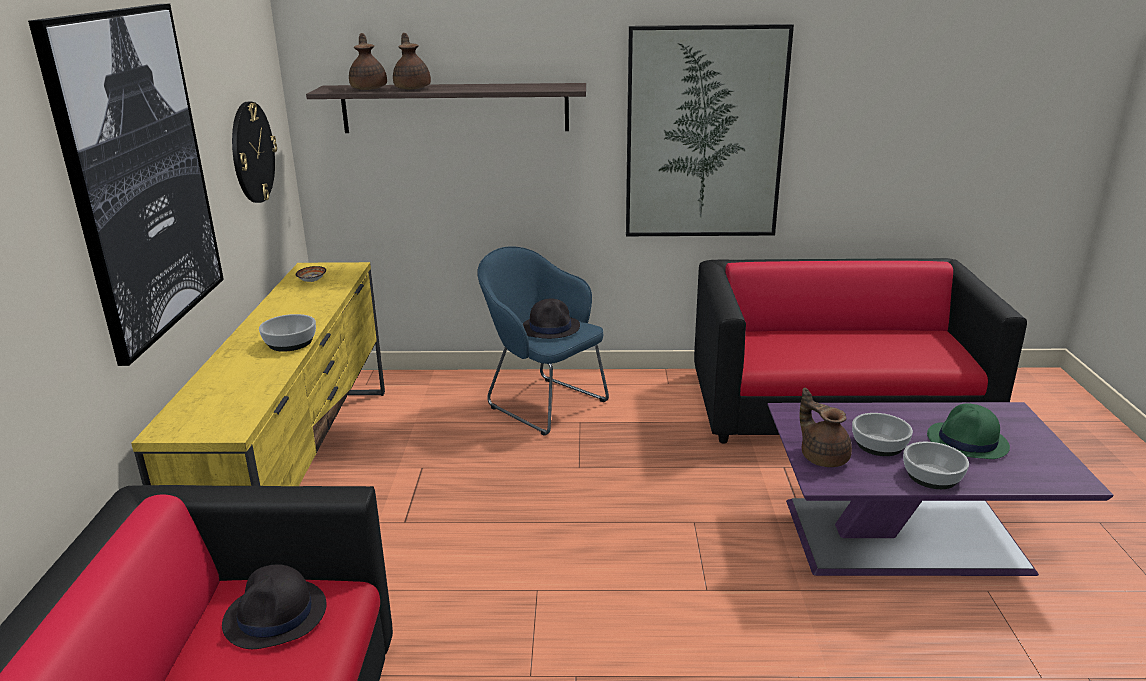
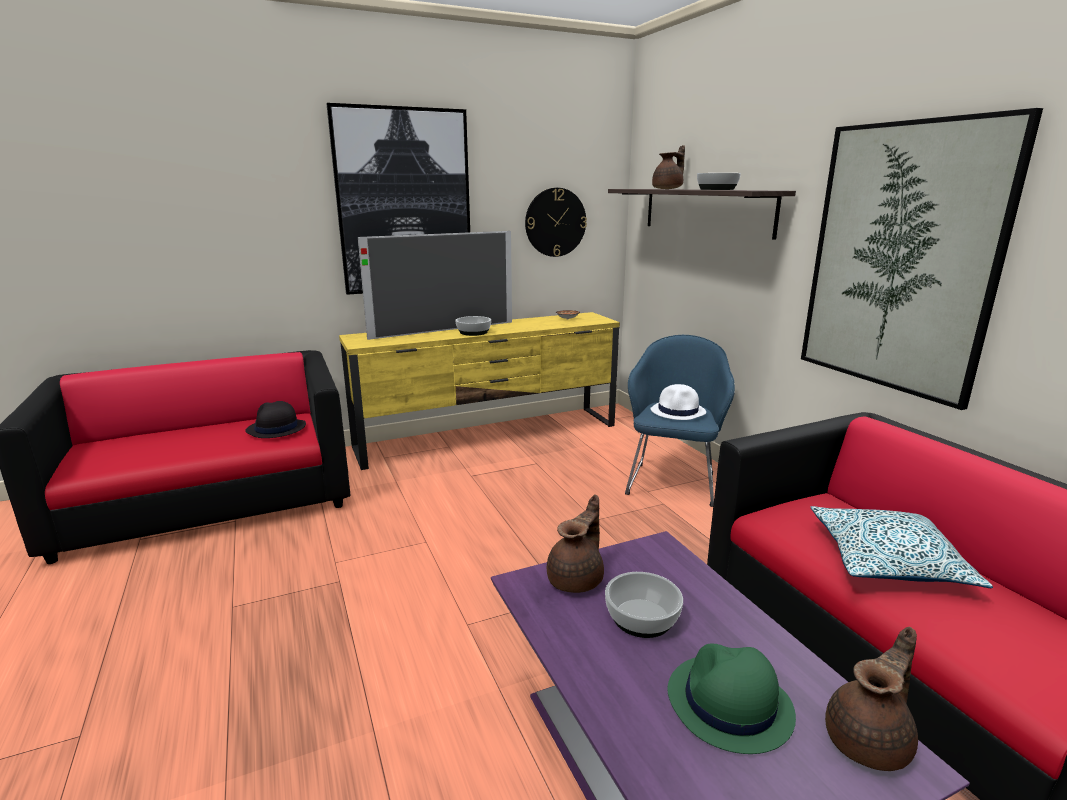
camera: 65 degrees right, 5 degrees down
(244, 359) = (443, 330): none -> television
(369, 88) = (648, 188): brown teapot -> brown teapot (870, 741)
(551, 328) = (678, 411): black hat -> white hat
(831, 347) = (887, 560): none -> pillow
(932, 476) = (598, 670): bowl -> bowl (717, 189)

